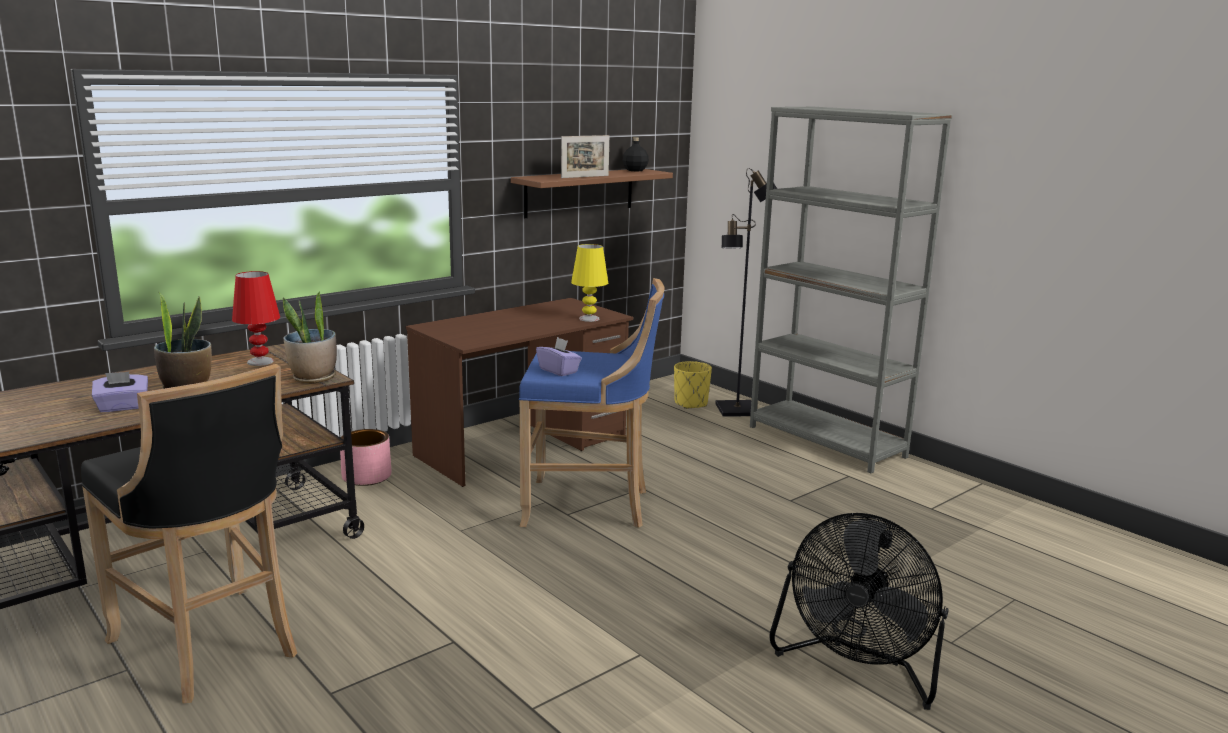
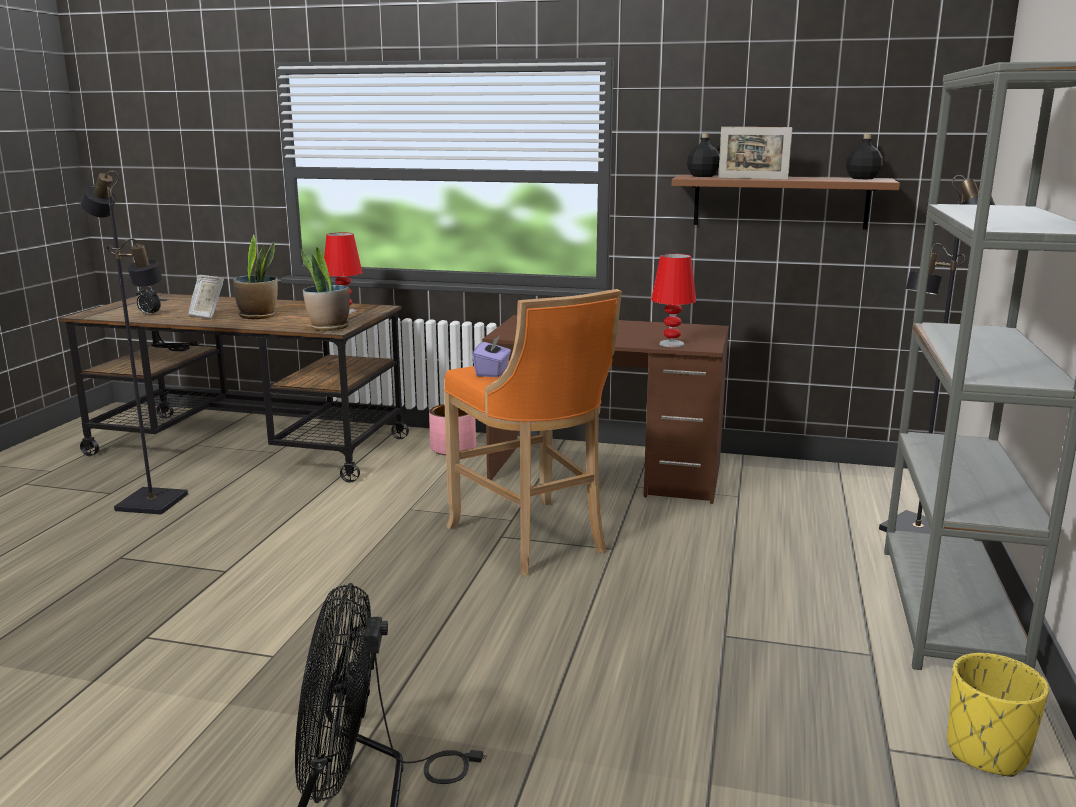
camera: 55 degrees right, 0 degrees up
(33, 428) = (149, 314): none -> alarm clock
(123, 407) = (207, 316): purple tissue box -> picture frame
(211, 648) = (152, 502): black stool -> black floor lamp
(541, 177) = (703, 176): none -> black bottle
(589, 319) = (671, 344): yellow table lamp -> red table lamp
(590, 506) = (533, 540): blue stool -> orange stool
(691, 403) = (874, 504): yellow planter -> yellow planter (987, 752)

